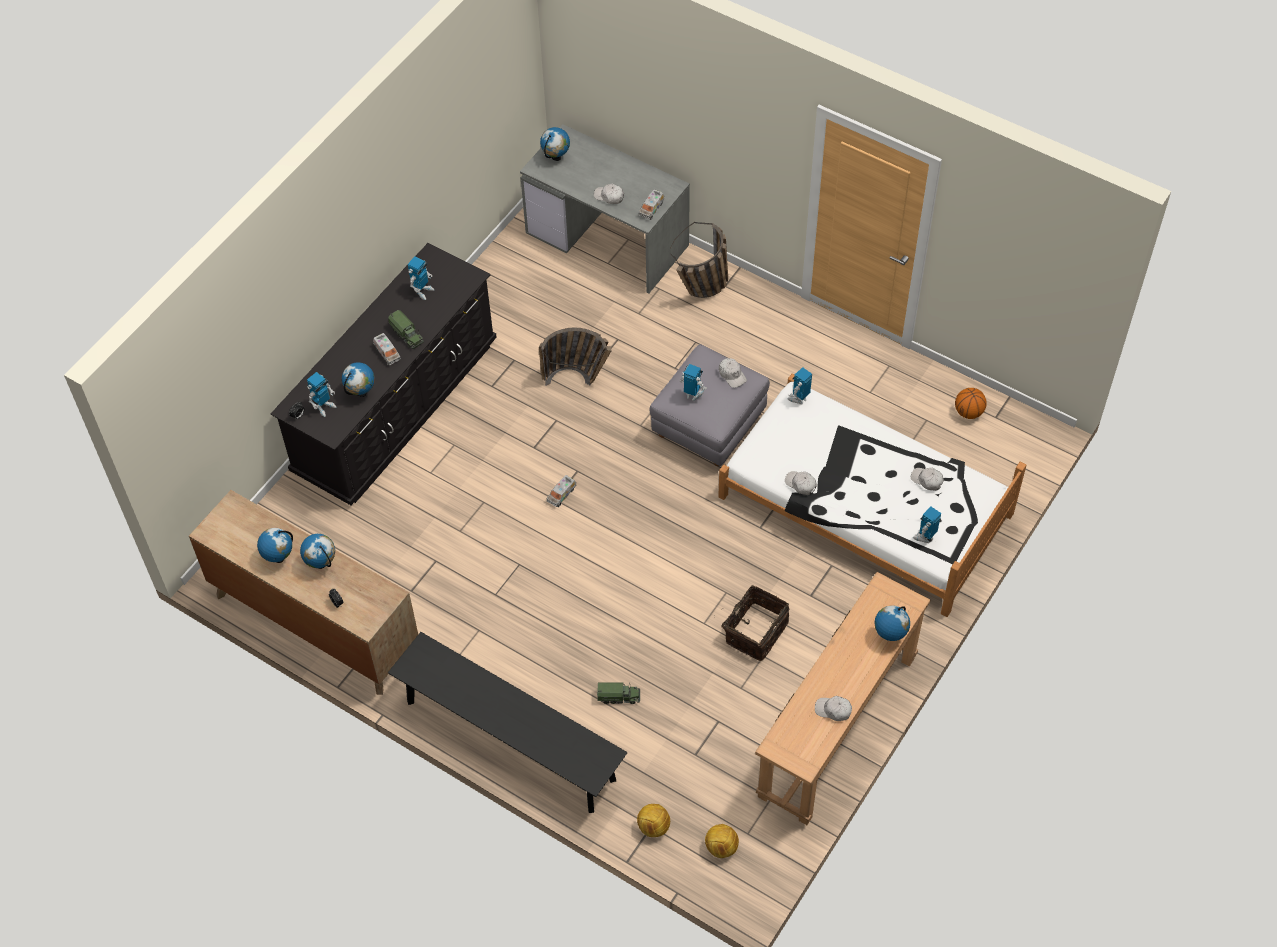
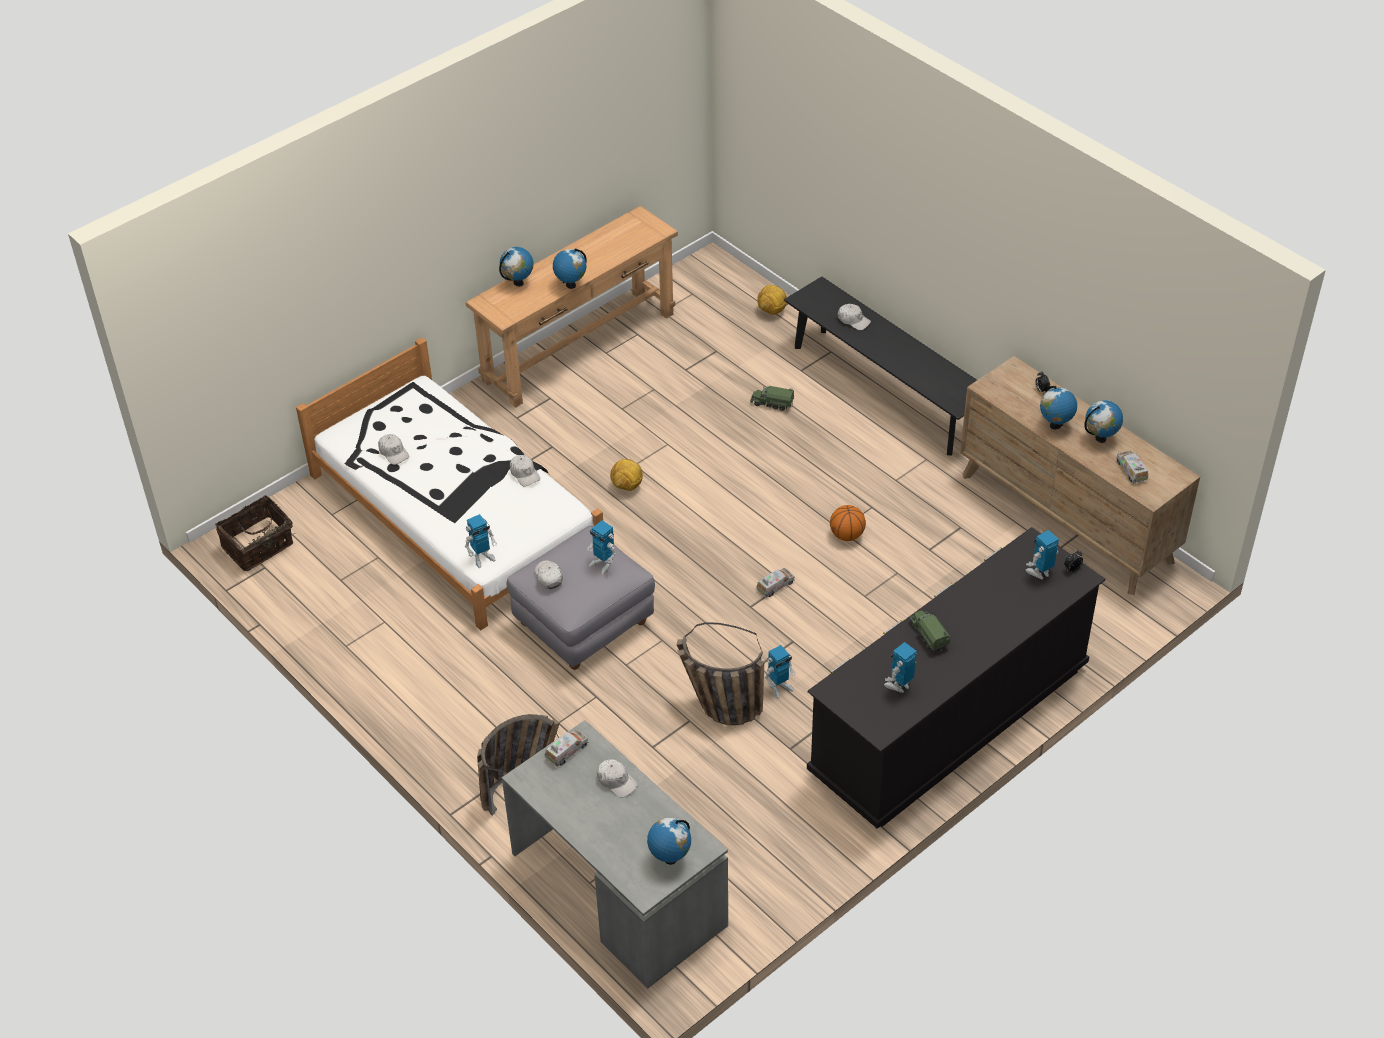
camera: 165 degrees left, 10 degrees down
(361, 393) = (994, 579): globe -> globe (570, 285)
(387, 353) = (956, 618): toy truck -> toy truck (1131, 471)
(721, 847) = (718, 289): football -> football (627, 486)
(754, 631) = (621, 428): basket -> basket (259, 547)
(833, 710) = (597, 244): white cap -> white cap (853, 320)
(925, 537) = (426, 407): toy robot -> toy robot (779, 688)
(968, 412) = (290, 578): basketball -> basketball (847, 535)

